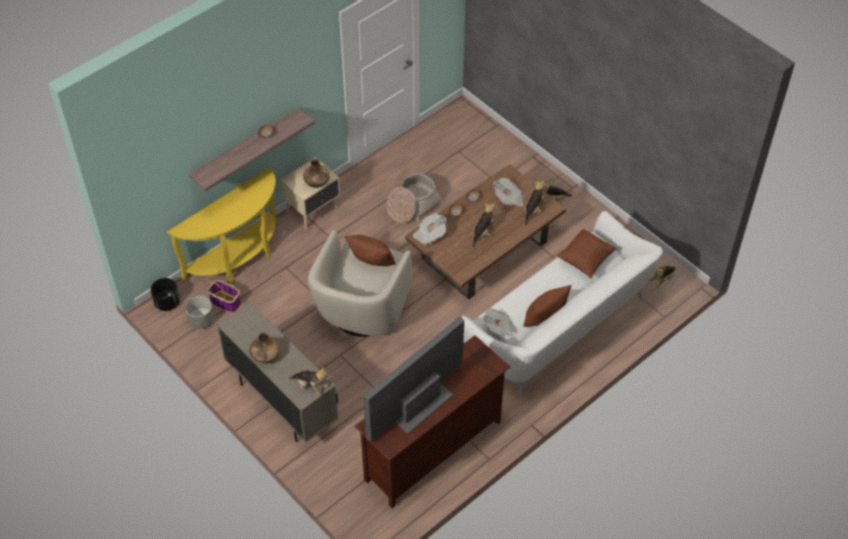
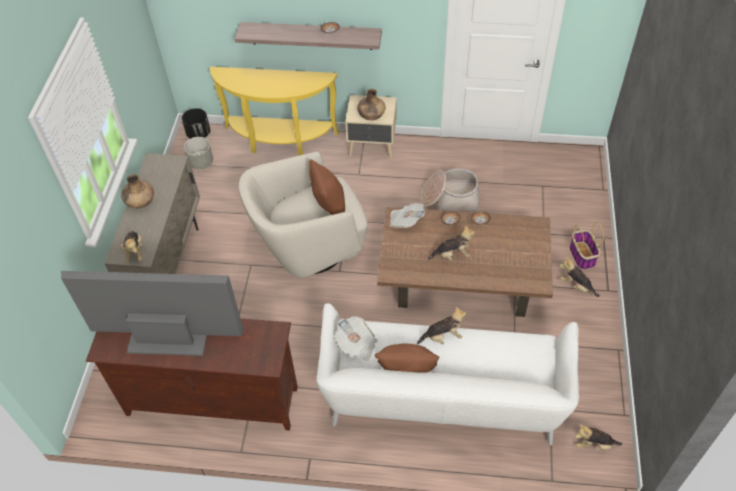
camera: 50 degrees right, 0 degrees up
(226, 302) = (232, 163): basket -> basket (582, 256)
(508, 199) = (510, 245): newspaper -> none
(534, 209) = (521, 272): plush toy -> plush toy (443, 336)
(585, 260) = (509, 354): brown pillow -> none

